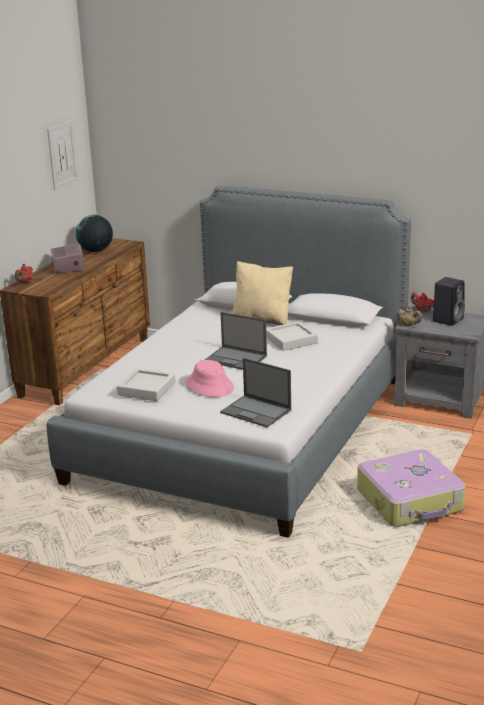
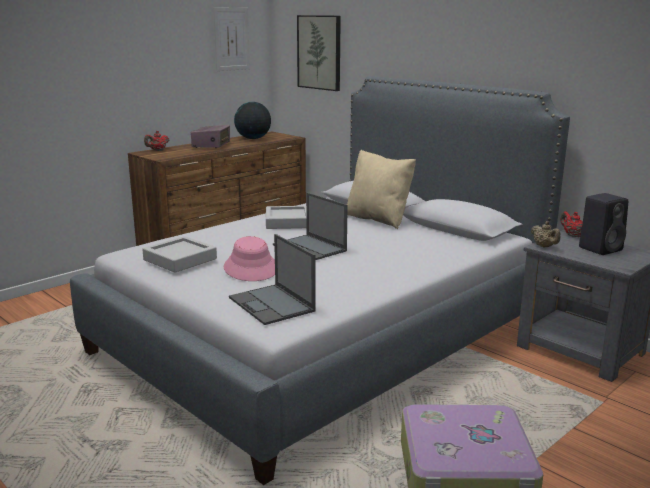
camera: 20 degrees right, 5 degrees down
(154, 160) = (319, 52): none -> picture
(291, 340) = (391, 241): grey tray -> grey tray (288, 222)

